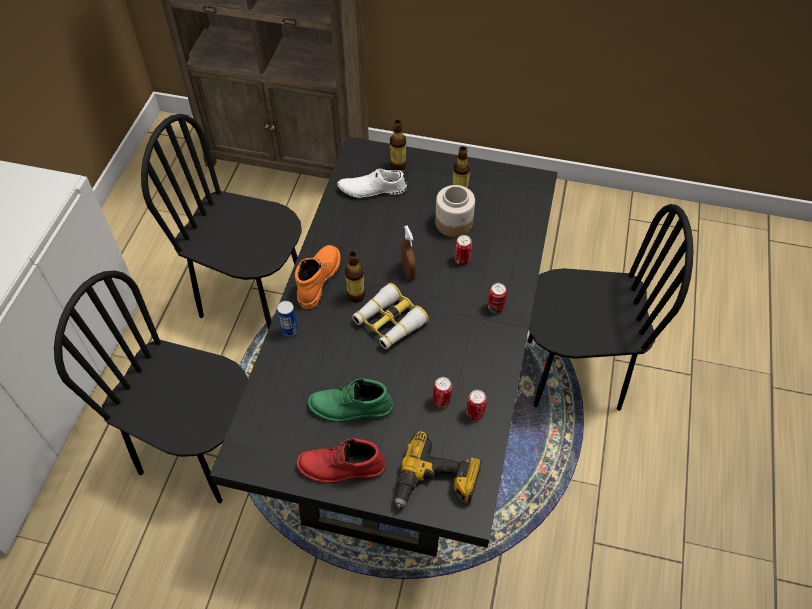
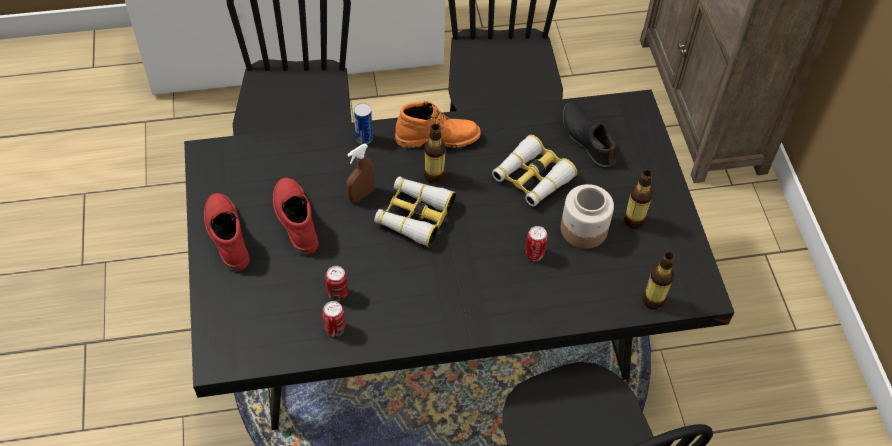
camera: 65 degrees right, 0 degrees up
(350, 409) = (294, 220): green boot -> red boot
(372, 189) = (587, 138): white shoe -> black shoe
(391, 235) = (532, 178): none -> binoculars
(398, 166) = (636, 150): bottle -> bottle (653, 300)
(408, 271) = (490, 210): brown spray bottle -> brown spray bottle (361, 195)
(436, 483) = (239, 320): power drill -> none
(495, 307) = (483, 307): can -> none

